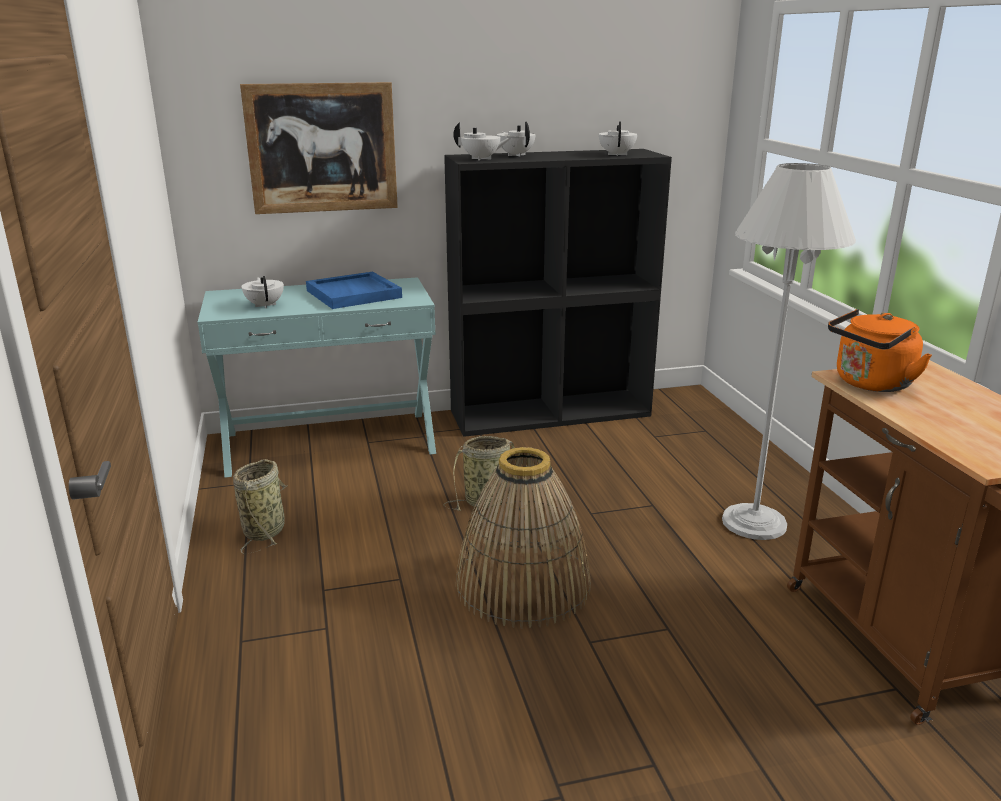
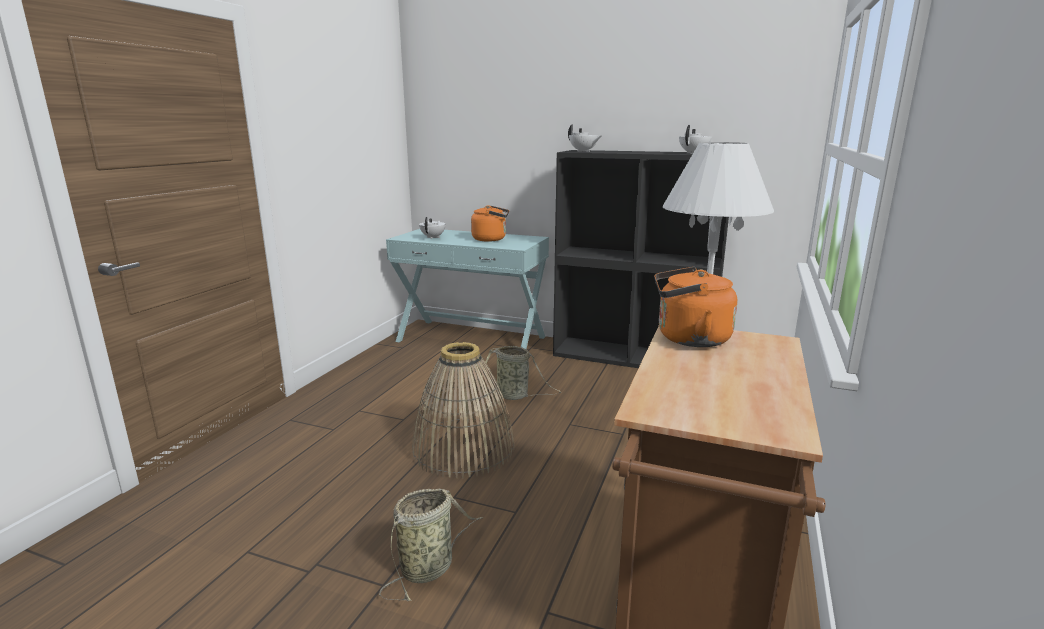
camera: 35 degrees right, 5 degrees down
(265, 530) = (376, 372): basket -> basket (429, 567)
(322, 148) = (493, 141): picture -> none
(354, 294) = (491, 239): blue tray -> orange kettle
(516, 155) = (616, 151): white teapot -> none

